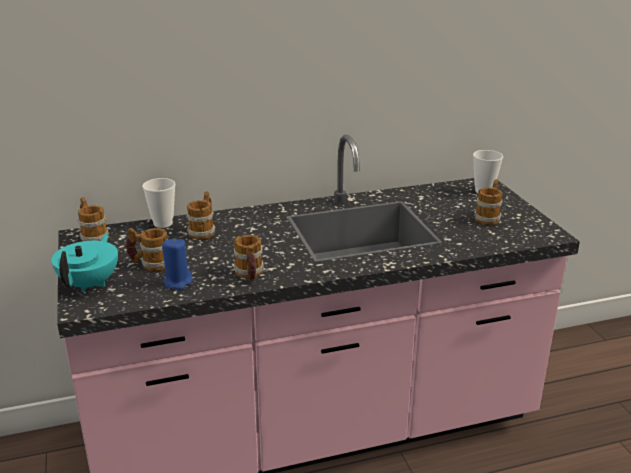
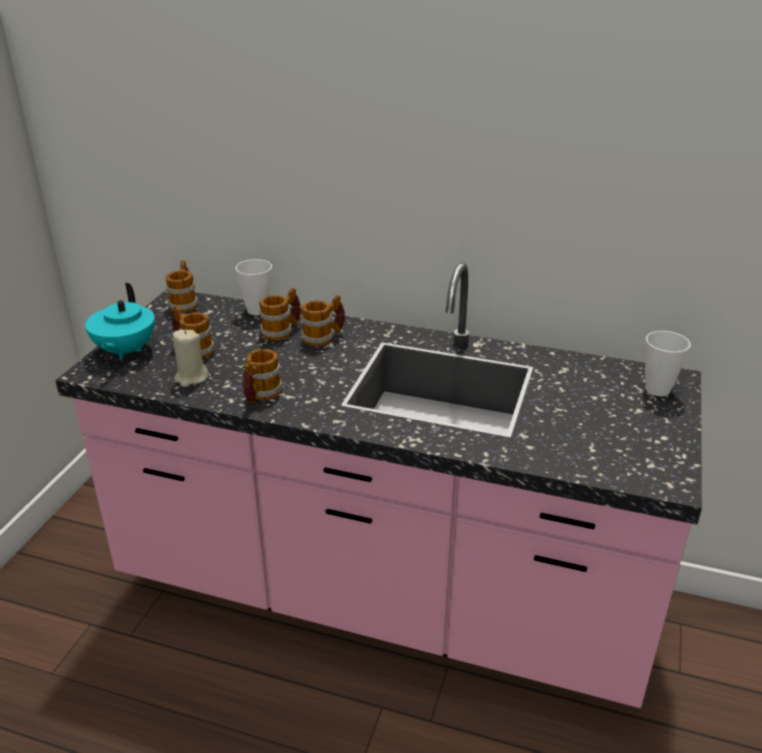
camera: 35 degrees right, 5 degrees up
(90, 283) = (124, 351): turquoise teapot -> turquoise teapot turned 135 degrees clockwise
(178, 282) = (191, 378): blue candle -> beige candle
(488, 217) = (615, 427): mug -> mug (323, 337)

